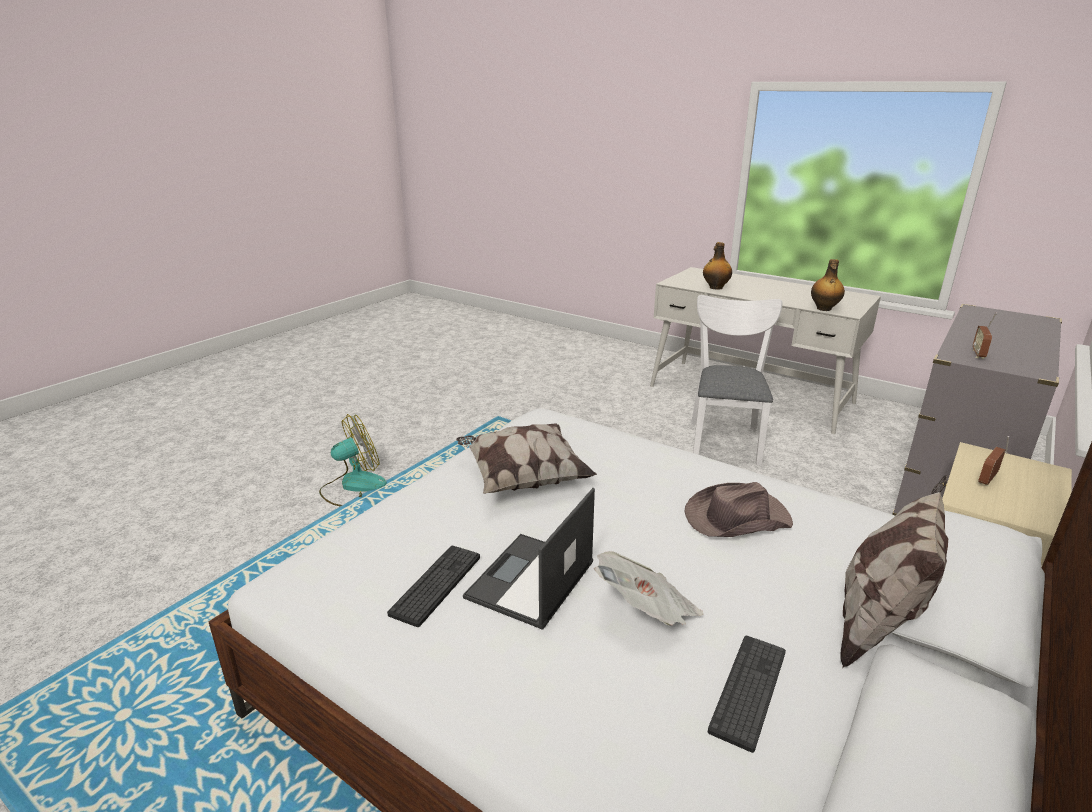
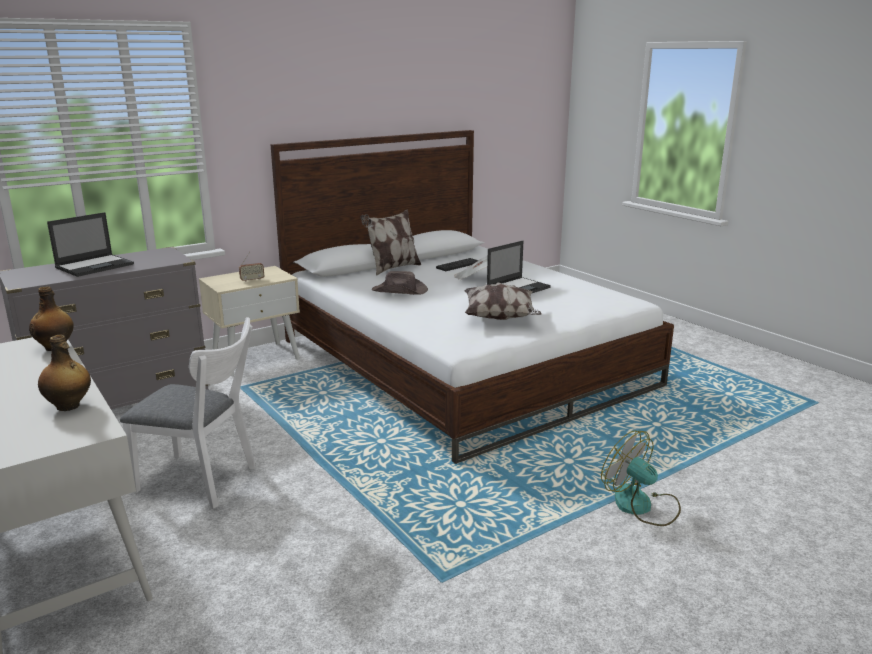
camera: 160 degrees left, 5 degrees down
(353, 486) = (641, 506): fan -> fan turned 60 degrees clockwise
(436, 585) = (561, 292): keyboard -> none
(724, 439) = (203, 480): white chair -> white chair turned 105 degrees counterclockwise
(978, 354) = (158, 260): radio -> none
(1005, 336) = (95, 266): none -> laptop

